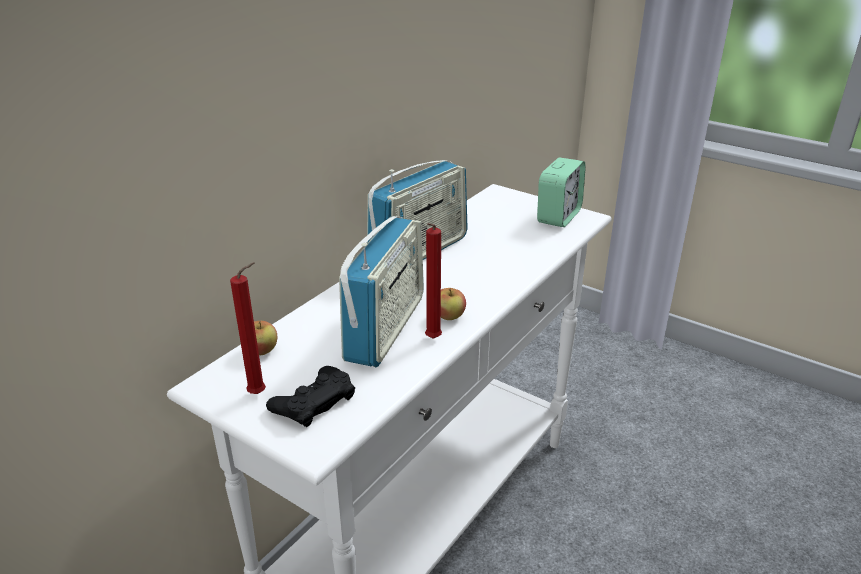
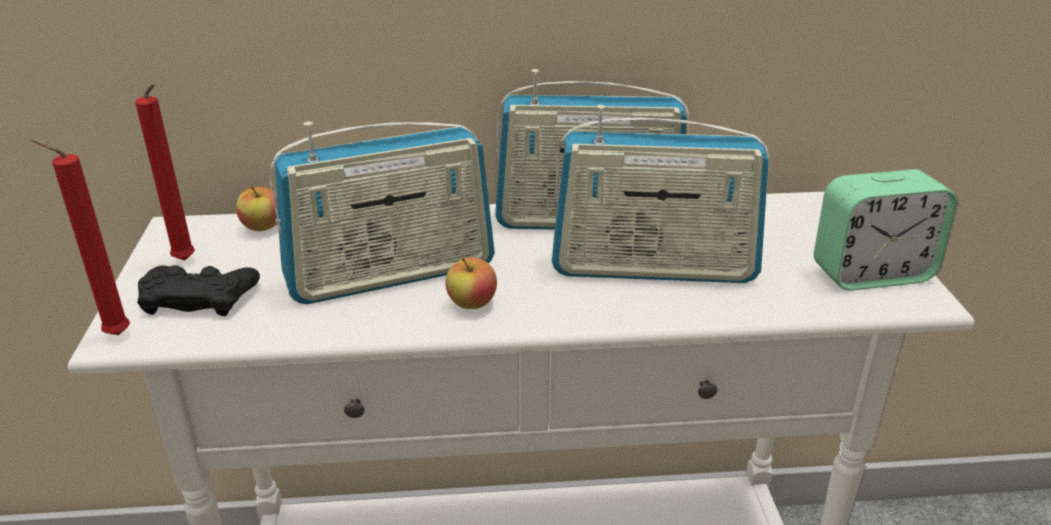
camera: 50 degrees right, 0 degrees up
(432, 340) = (404, 315): red candle -> red candle (113, 335)
(485, 258) = (653, 267): none -> radio

